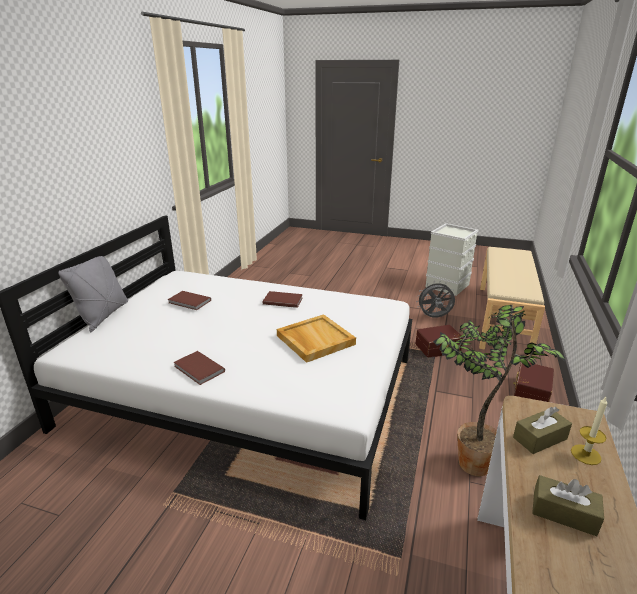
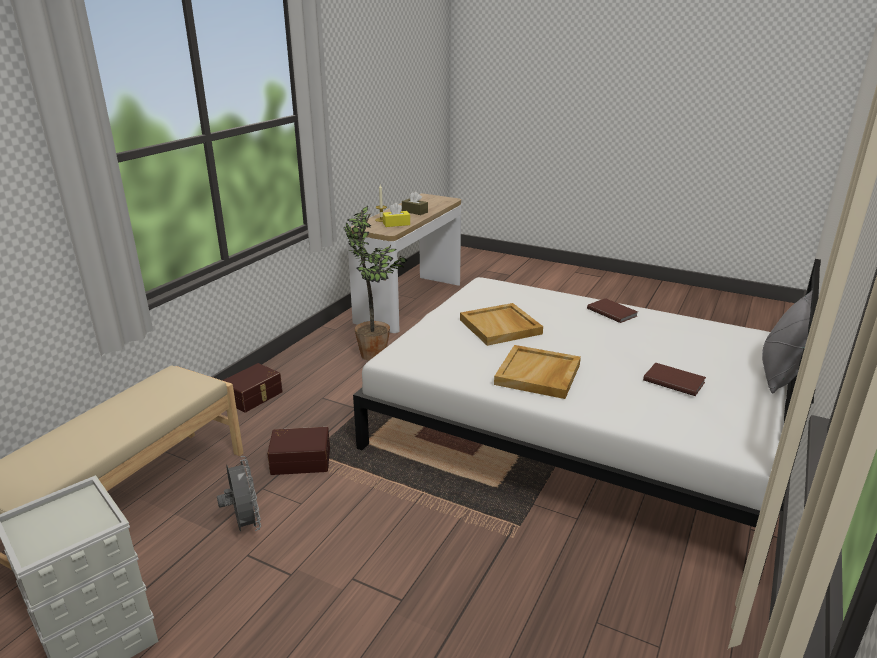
camera: 170 degrees left, 0 degrees up
(282, 300) = (538, 375): brown book -> beige tray
(434, 317) = (245, 524): grey fan -> grey fan turned 120 degrees counterclockwise
(540, 438) = (396, 224): brown tissue box -> yellow tissue box

